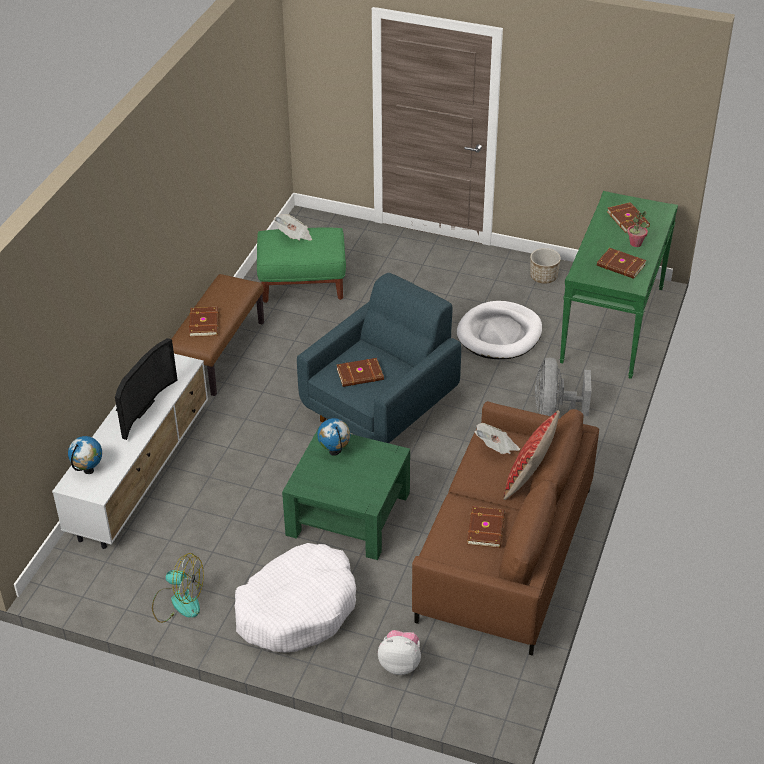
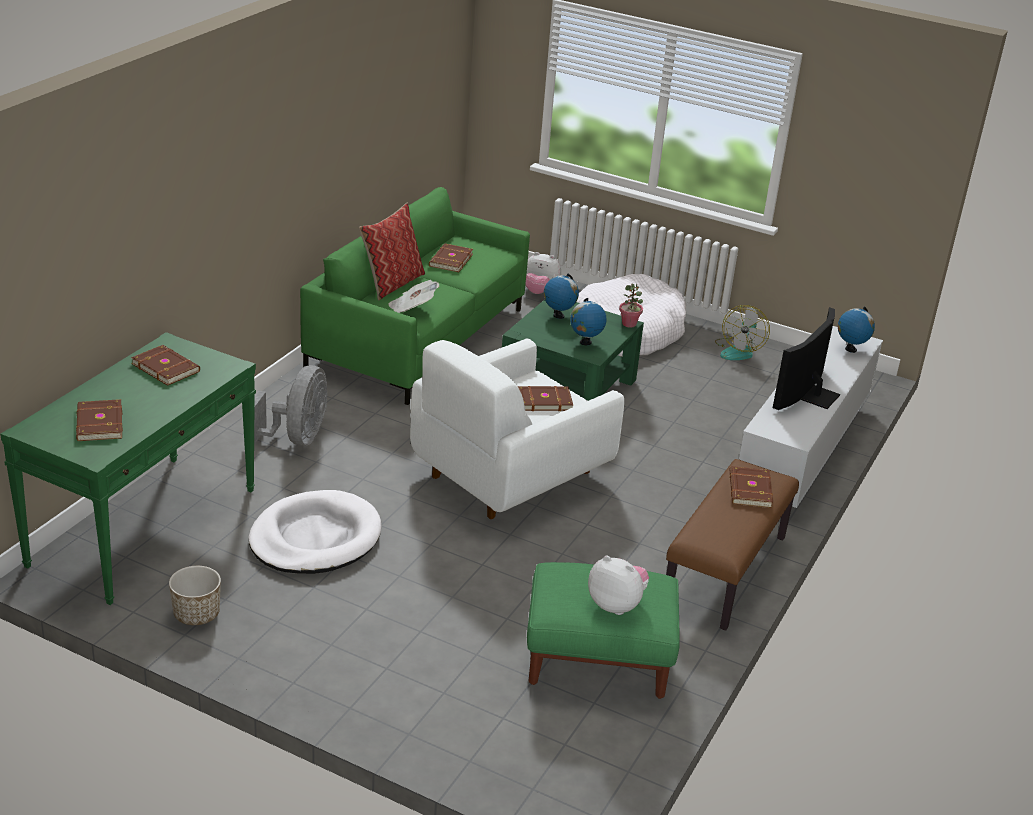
camera: 175 degrees left, 10 degrees down
(178, 602) = (739, 351): fan -> fan turned 90 degrees counterclockwise
(294, 236) = (616, 604): newspaper -> plush toy
(363, 484) = (558, 316): none -> globe
(381, 407) = (510, 475): blue armchair -> white armchair
(504, 553) = (418, 338): brown sofa -> green sofa
(635, 243) = (120, 390): potted plant -> potted plant (629, 324)

